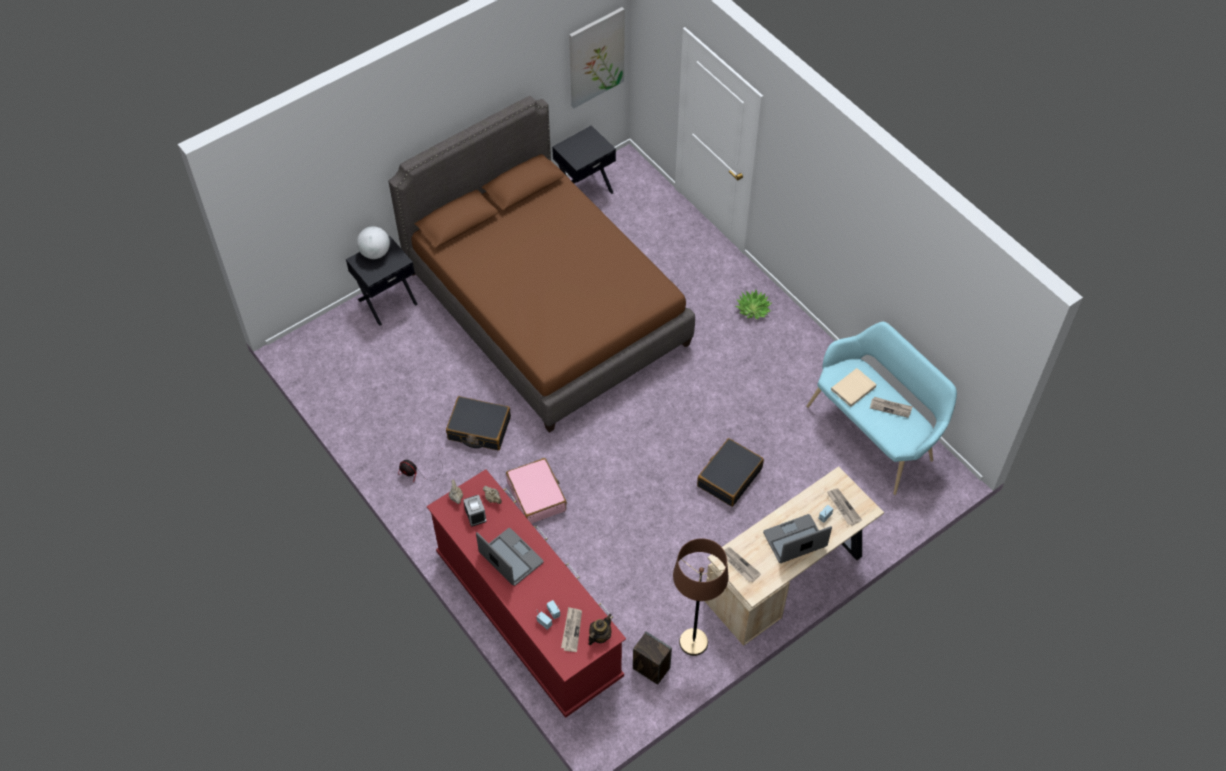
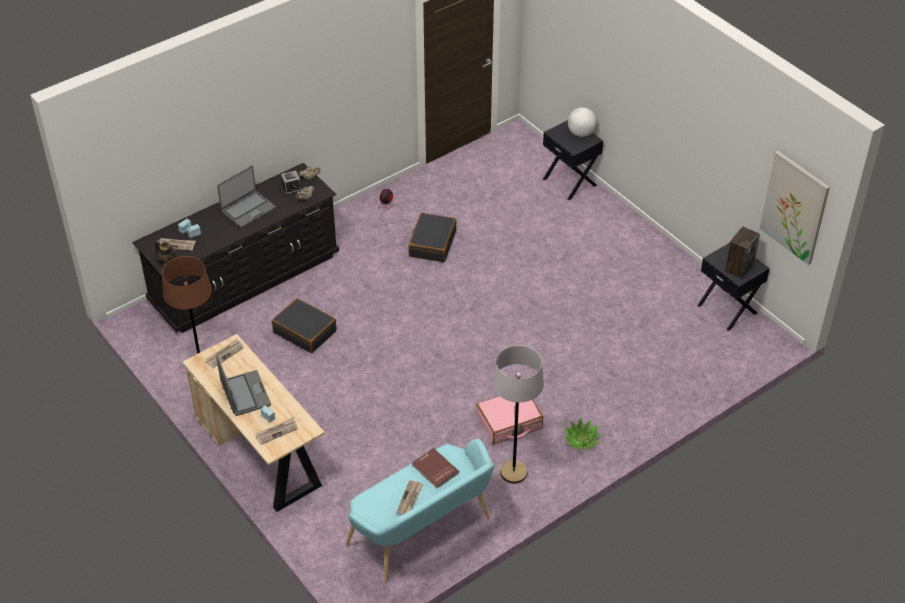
camera: 90 degrees right, 10 degrees down
(528, 615) = (245, 279): red dresser -> black dresser
(537, 496) = (360, 281): pink suitcase -> pink suitcase (509, 422)
(546, 308) = (571, 283): brown bed -> none
(650, 668) = (184, 354): speaker -> speaker (738, 268)
(729, 477) = (373, 413): black suitcase -> black suitcase (305, 331)
(796, 362) = (513, 473): none -> grey floor lamp
(854, 389) = (434, 469): beige book -> red book

